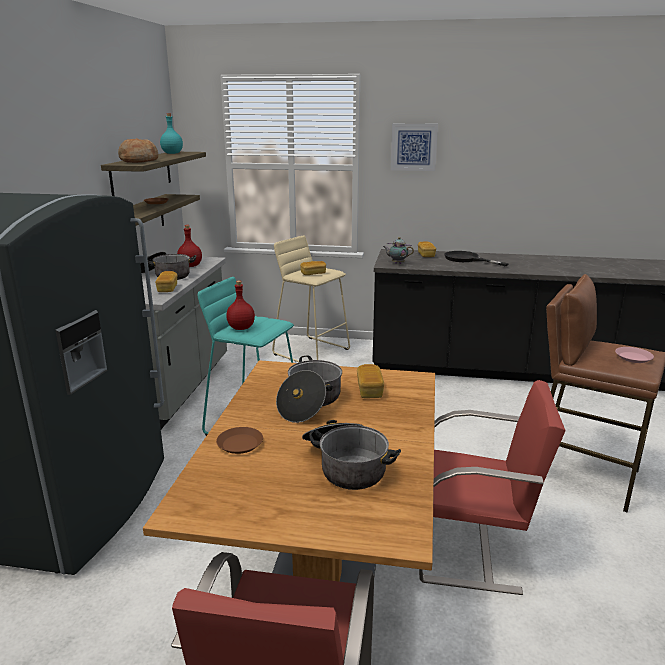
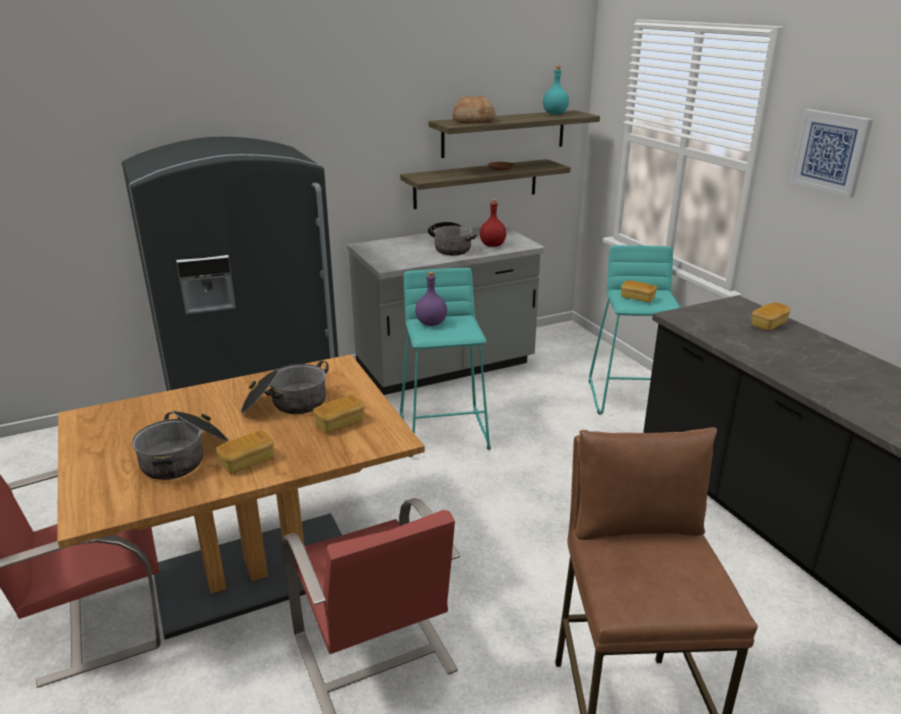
camera: 55 degrees right, 5 degrees up
(167, 289) = (418, 261): bread -> bread (247, 462)
(240, 444) = (189, 402): brown plate -> none
(241, 328) = (431, 323): red bottle -> purple bottle
(311, 351) = (631, 397): beige stool -> turquoise stool
(397, 263) = (694, 320): teapot -> none
(467, 259) = (808, 353): black frying pan -> none
(633, 357) = (664, 587): pink plate -> none

